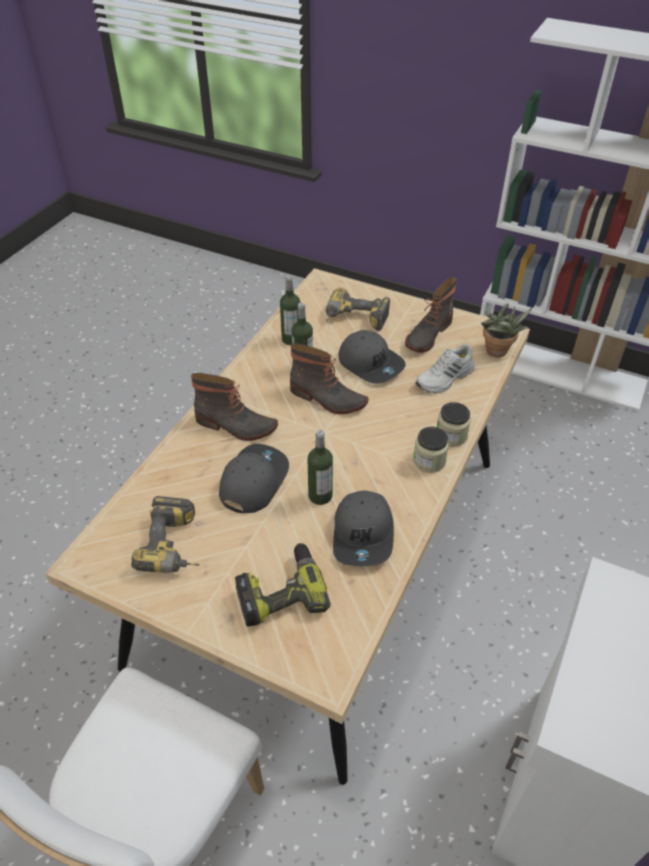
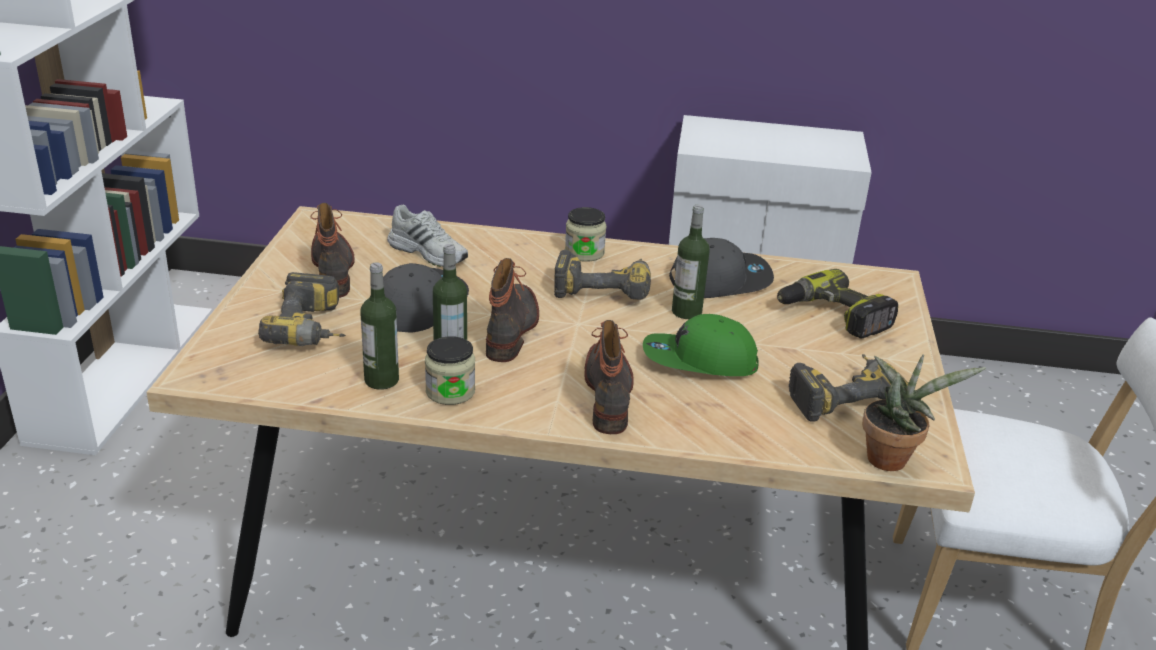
camera: 110 degrees left, 15 degrees down
(253, 481) = (699, 361): grey cap -> green cap
(370, 458) = (603, 287): none -> power drill
(427, 334) = (334, 270): boot -> boot turned 120 degrees counterclockwise
(451, 436) = (535, 243): jar -> jar (450, 391)
(497, 353) = (361, 223): potted plant -> potted plant (891, 458)

